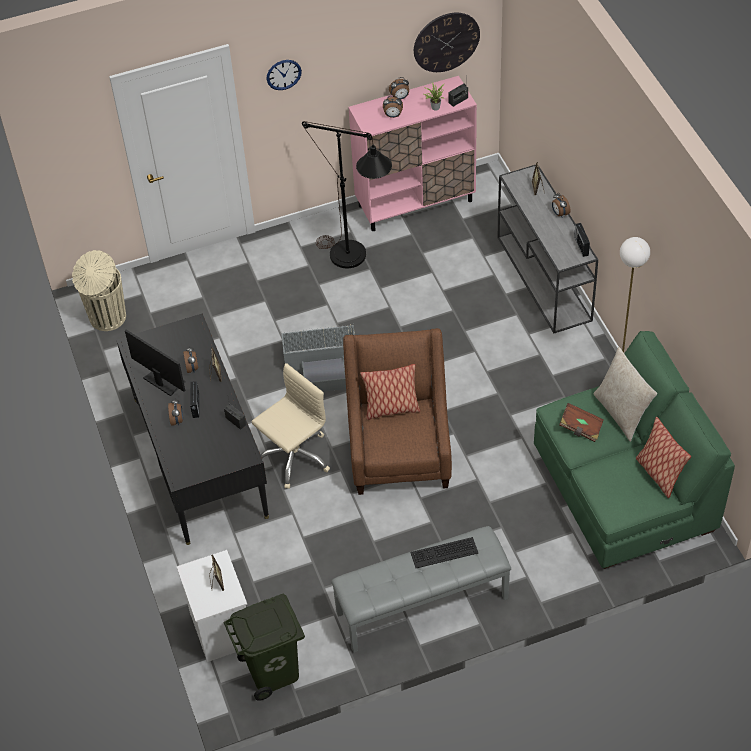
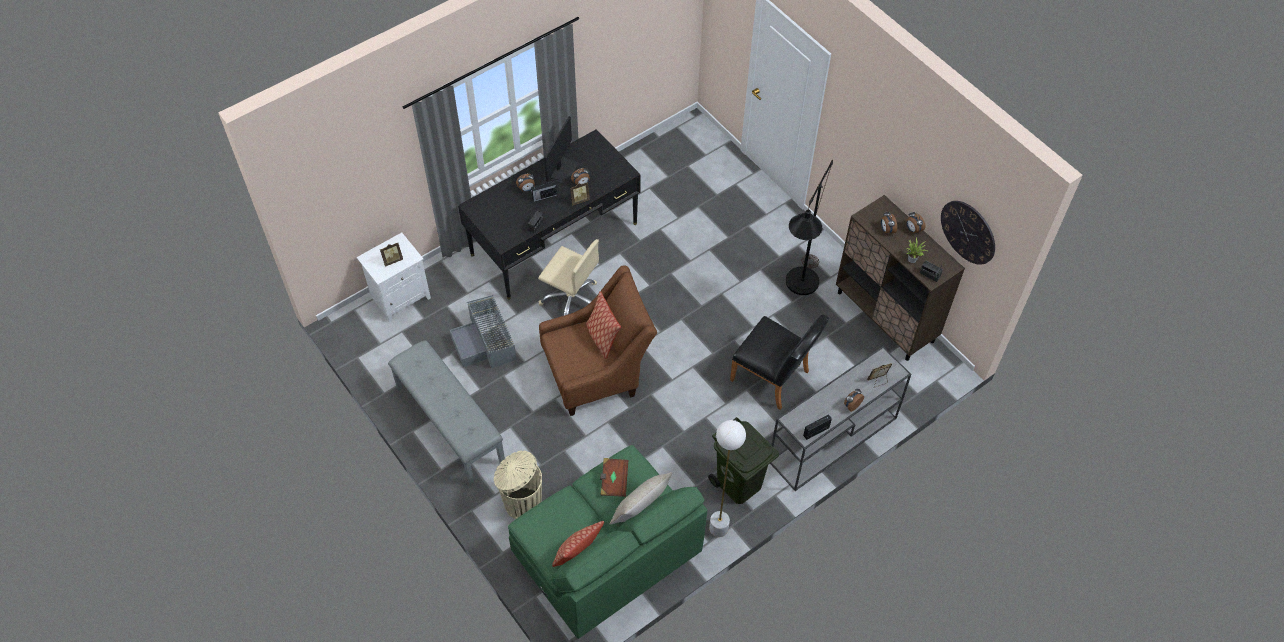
camera: 70 degrees right, 5 degrees up
(107, 318) = (673, 140): beige trash can -> beige trash can (521, 503)
(273, 672) = (370, 340): green trash can -> green trash can (738, 484)
(283, 74) = (855, 119): wall clock -> none
(323, 365) = (673, 295): grey storage box -> grey storage box (485, 342)
(416, 203) = (885, 317): pink cabinet -> brown cabinet
(444, 554) = (462, 409): keyboard -> none
(458, 306) = (774, 378): none -> black chair

